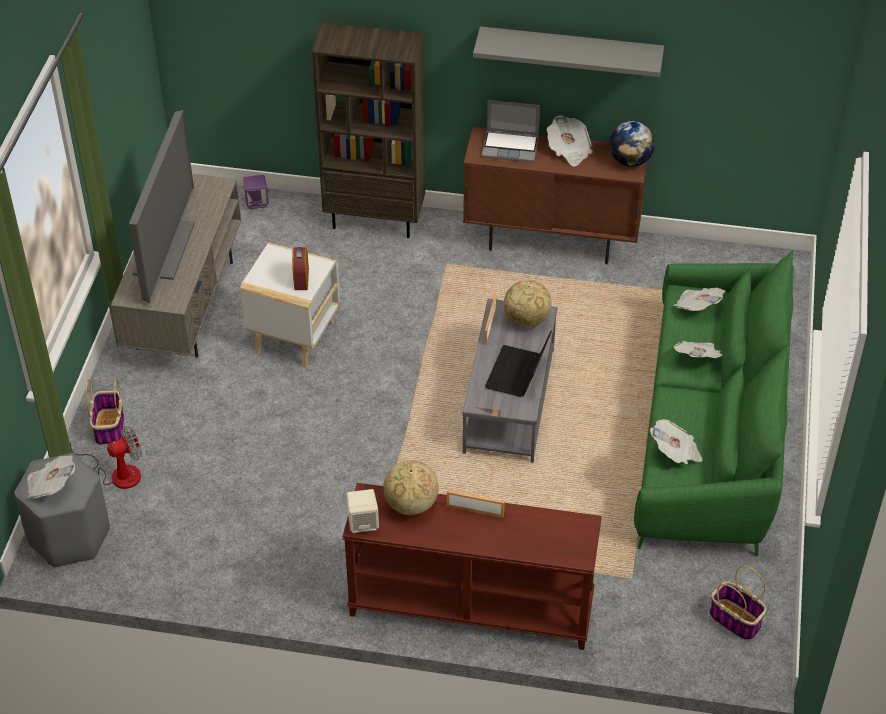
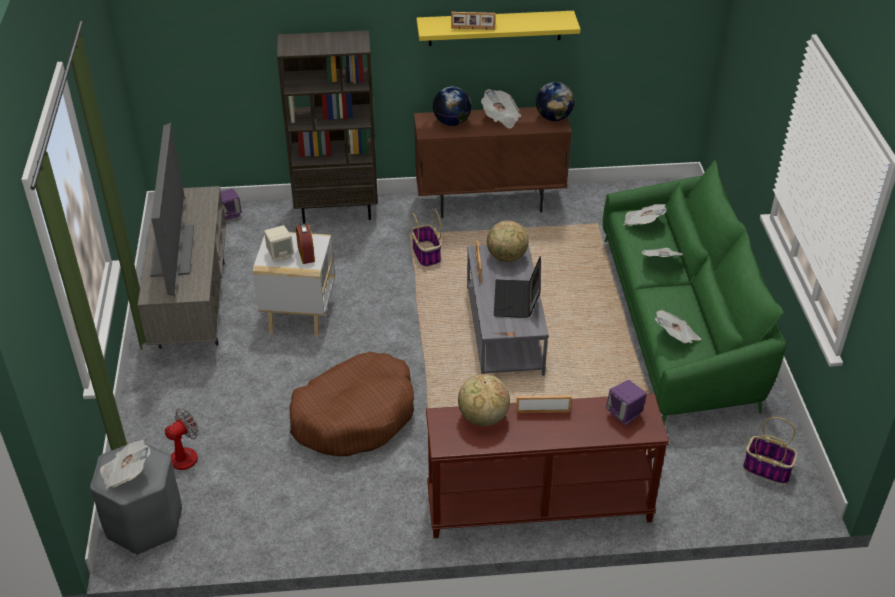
camera: 15 degrees left, 5 degrees down
(109, 428) = (154, 419): basket -> basket (426, 255)
(314, 466) = (355, 415): none -> brown dog bed
(363, 523) = (446, 442): beige speaker -> beige speaker (280, 254)
(511, 147) = (452, 122): laptop -> globe
(537, 52) = (473, 29): none -> picture frame
(559, 532) = (624, 414): none -> purple speaker
(570, 50) = (495, 28): grey shelf -> yellow shelf

